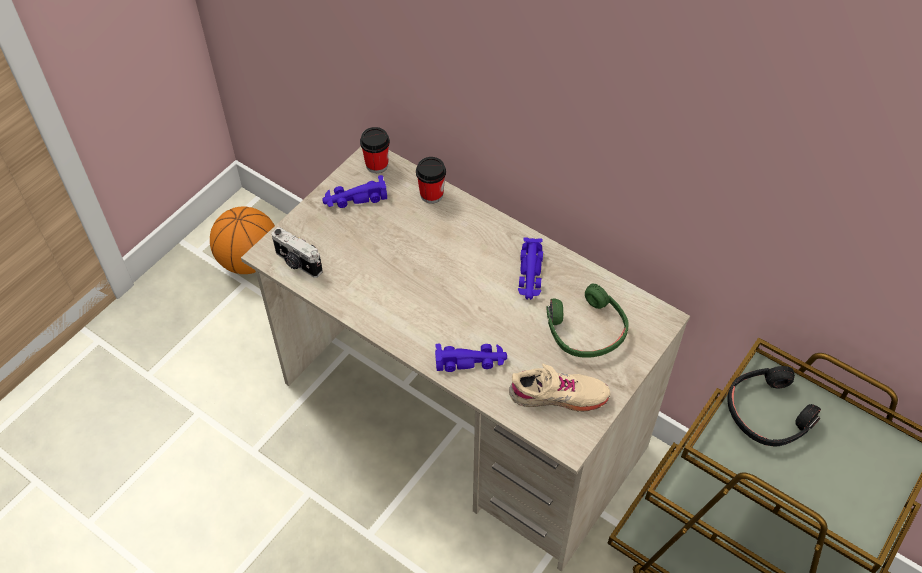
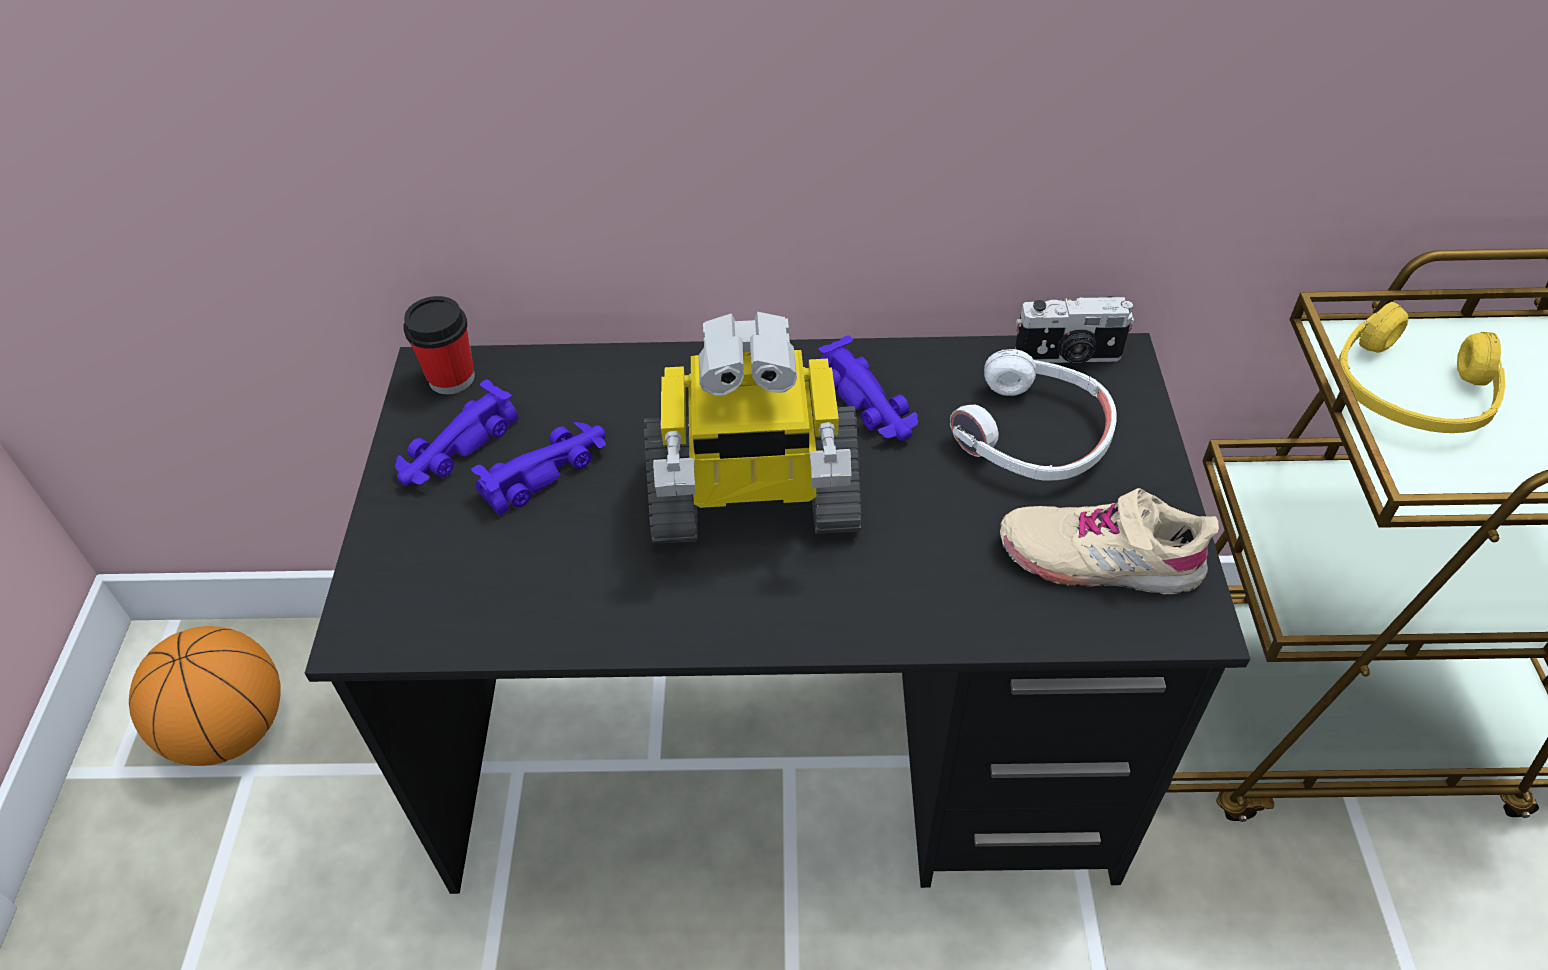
camera: 35 degrees left, 5 degrees down
(297, 263) = (437, 616): camera -> camera (1068, 357)
(431, 194) = (591, 374): cup -> none
(446, 288) = (752, 501): none -> toy robot
(462, 416) = (783, 752): beige desk -> black desk
(471, 361) = (909, 591): purple toy car -> purple toy car (547, 471)
(558, 396) = (1099, 558): beige shoe -> beige shoe turned 135 degrees counterclockwise
(586, 330) = (1033, 435): green headphones -> white headphones
(767, 413) = (1410, 390): black headphones -> yellow headphones

